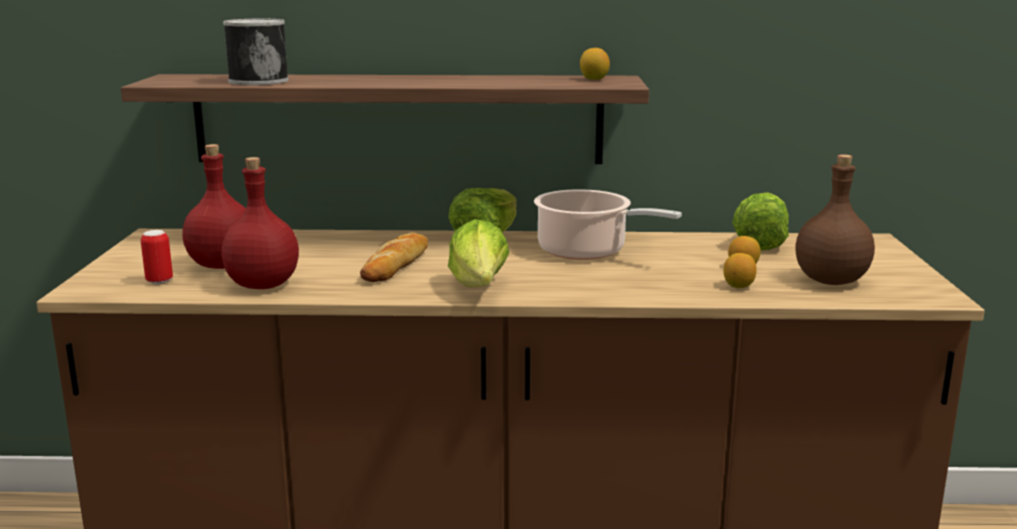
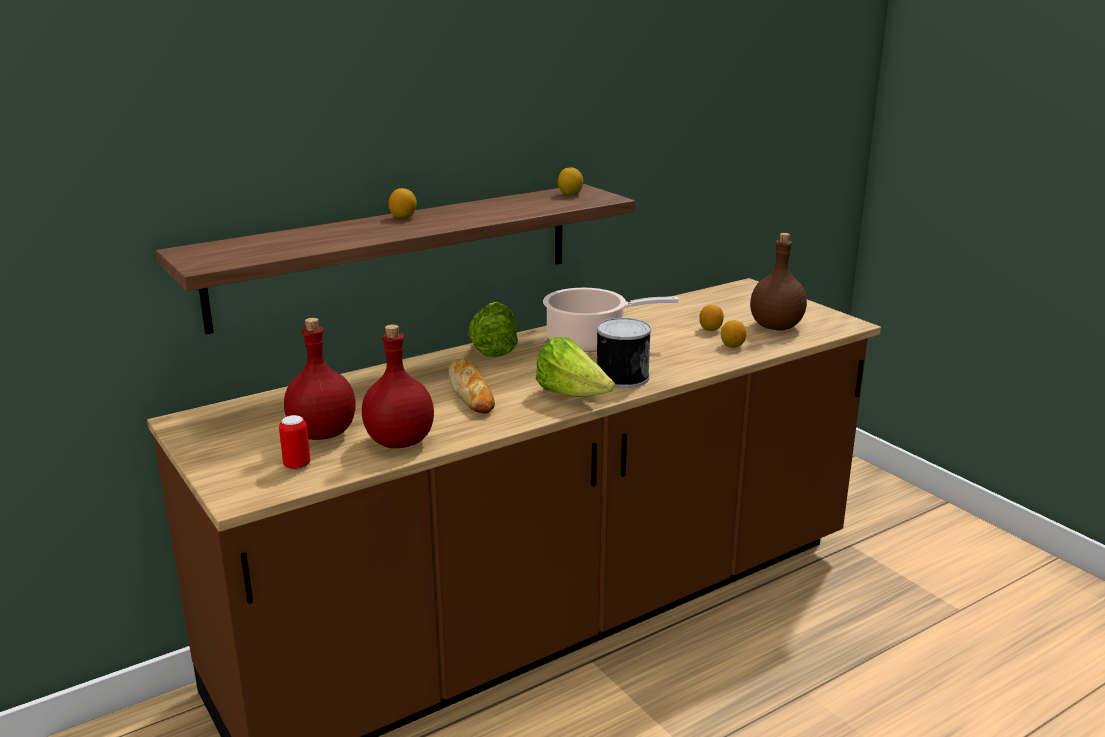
camera: 35 degrees left, 5 degrees up
(258, 81) = (300, 243): can -> can (621, 377)
(391, 77) = (403, 217): none -> lemon
(760, 243) = (688, 305): lettuce -> none

